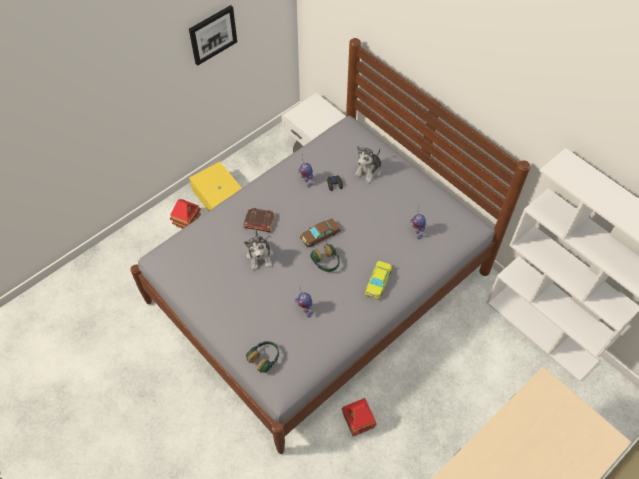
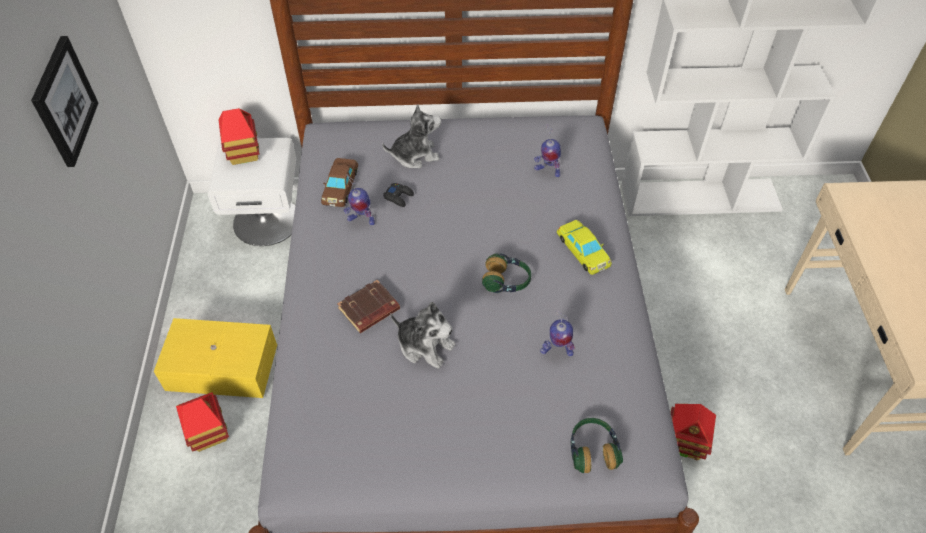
camera: 50 degrees left, 5 degrees down
(317, 107) = (243, 153): none -> toy house
(320, 234) = (458, 260): brown toy car -> brown toy car (340, 186)
(368, 171) = (415, 155): plush toy -> plush toy turned 90 degrees counterclockwise

